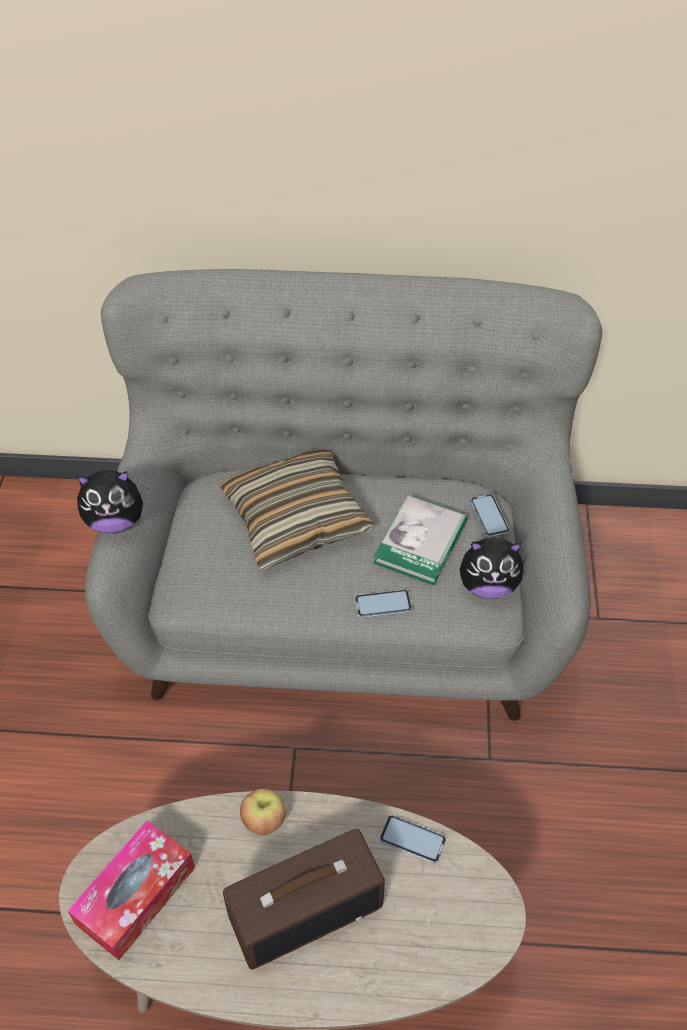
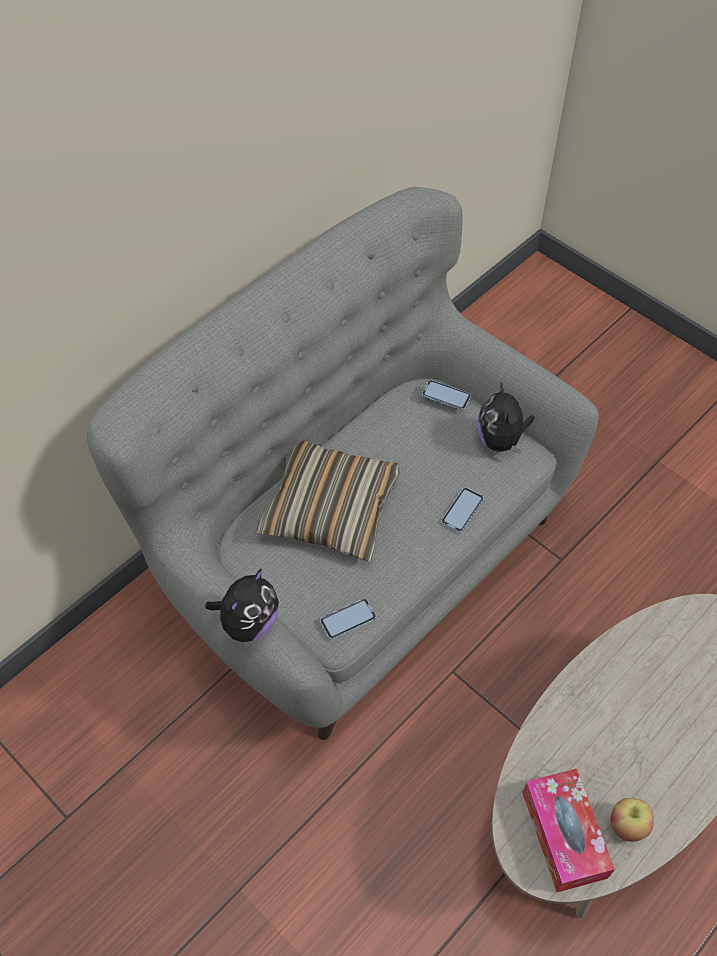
camera: 50 degrees left, 5 degrees up
(264, 820) = (567, 710): apple -> apple (627, 825)
(306, 909) = (655, 729): radio -> none
(412, 839) = (650, 630): phone -> phone (348, 619)
(420, 542) = (429, 450): book -> none
(488, 585) = (501, 440): plush toy -> plush toy turned 135 degrees clockwise

